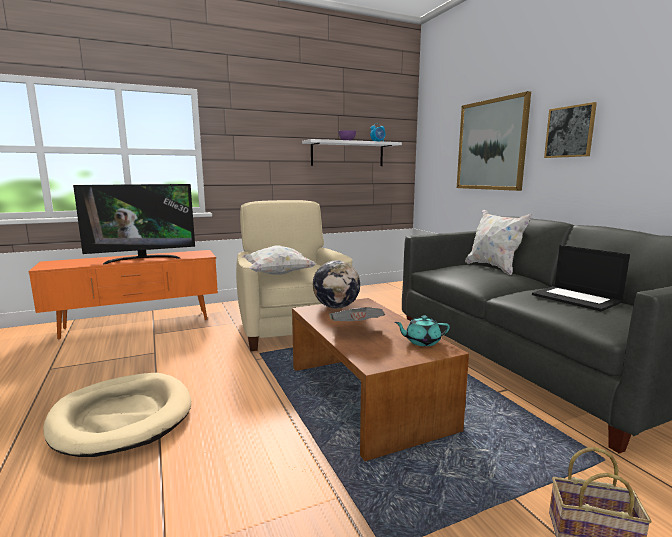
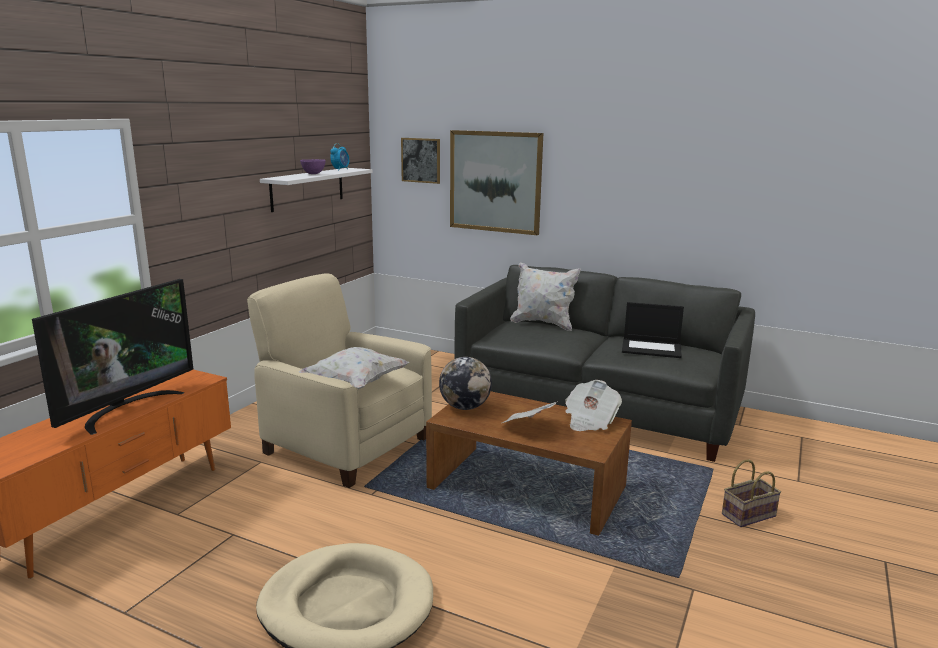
camera: 40 degrees left, 5 degrees up
(421, 342) = (590, 420): turquoise teapot -> newspaper
(570, 131) = (589, 181): picture -> picture (421, 160)

